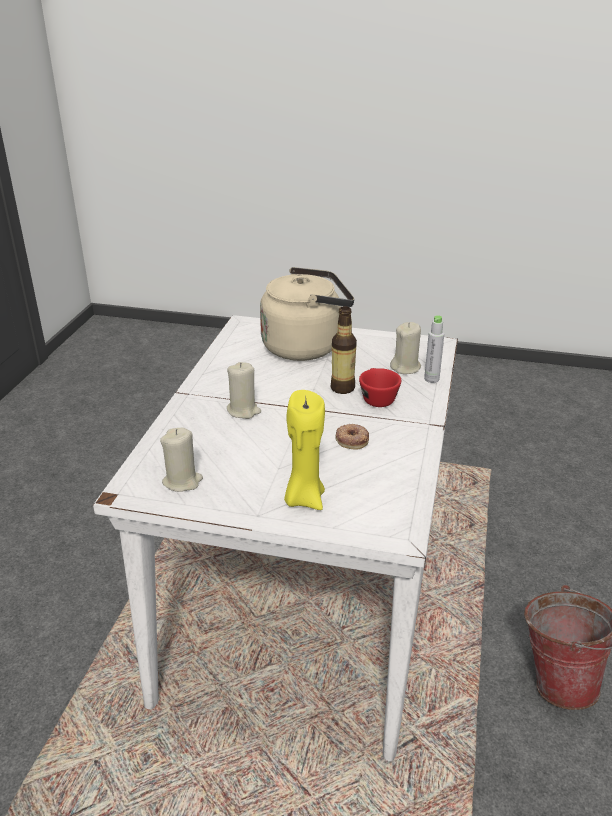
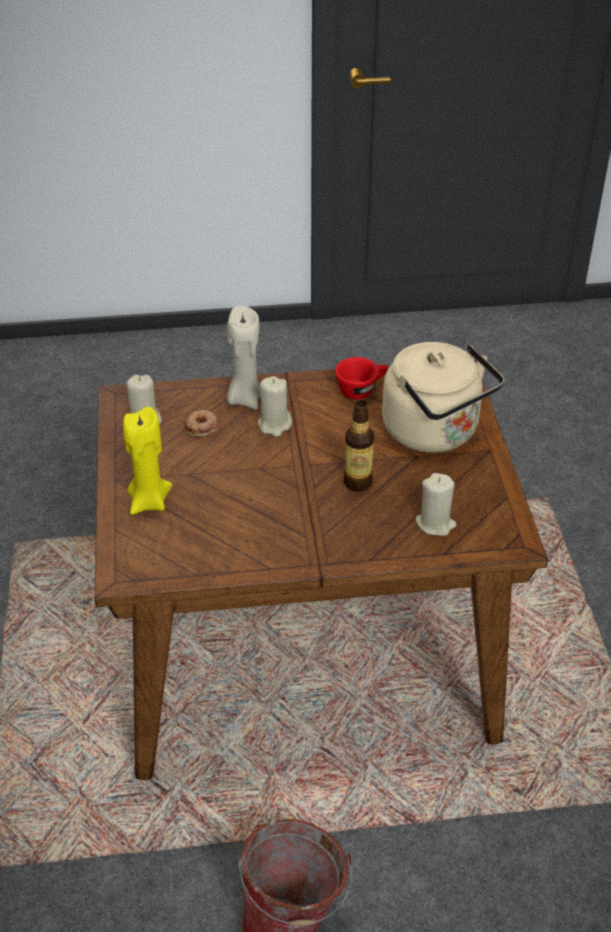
camera: 70 degrees right, 10 degrees up
(195, 419) = (244, 399): none -> beige candle
(305, 604) = (303, 658): white dining table -> brown dining table
(352, 439) = (259, 511): donut -> donut (202, 426)
(376, 398) = (351, 513): red cup -> red cup (361, 389)
(431, 379) = (420, 550): grey bottle -> none

